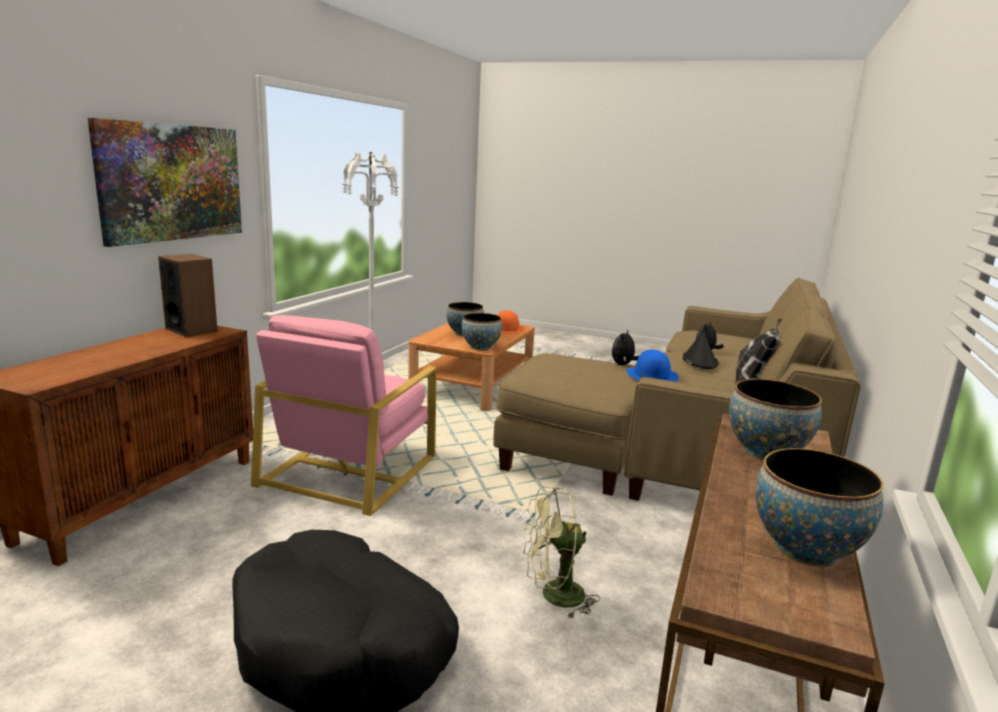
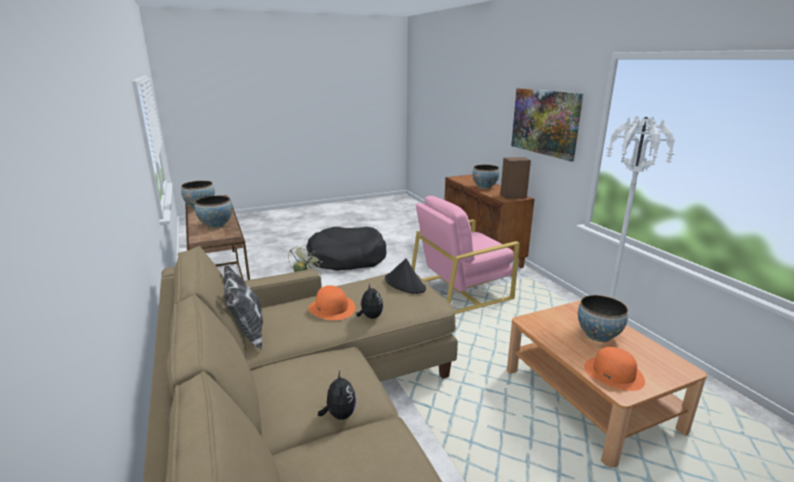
camera: 135 degrees right, 5 degrees up
(349, 469) = (460, 290): pink armchair -> pink armchair turned 90 degrees counterclockwise
(480, 347) = (537, 323): bowl -> bowl (484, 187)
(651, 375) = (332, 308): blue hat -> orange hat
(699, 361) = (323, 371): black hat -> black hat (405, 284)

